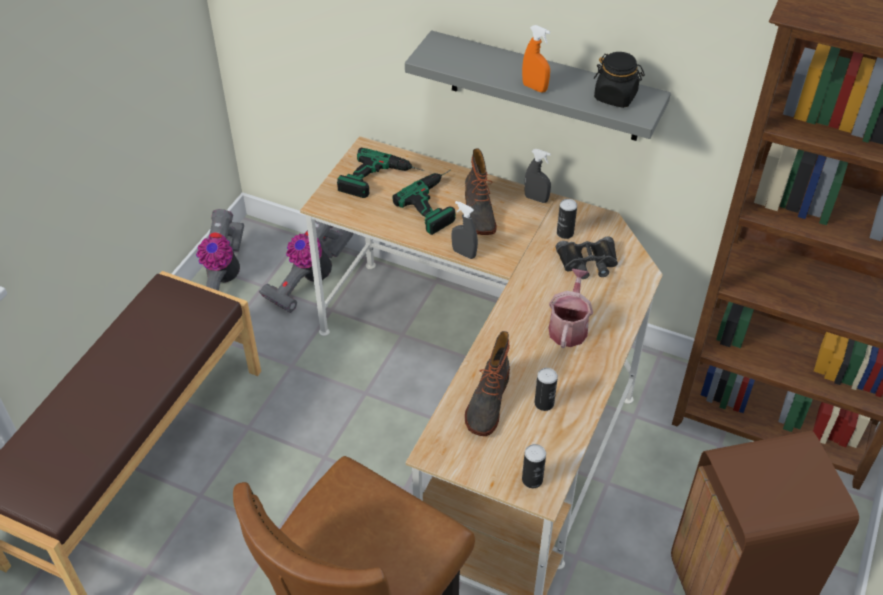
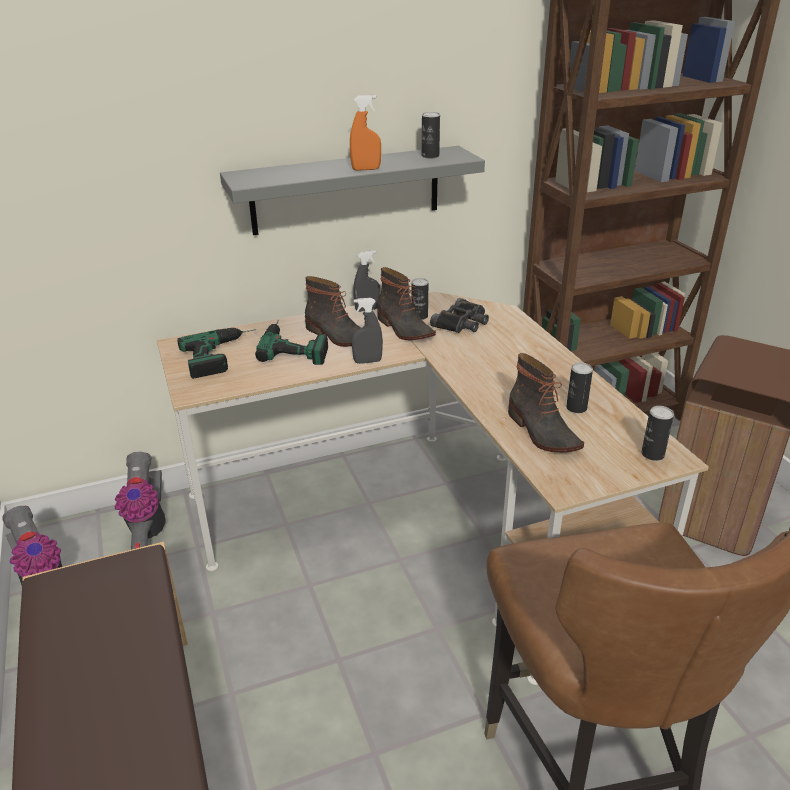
camera: 45 degrees left, 15 degrees down
(534, 238) = (403, 329): none -> boot
(569, 327) = (513, 360): watering can -> none
(615, 96) = (430, 156): black jar -> can

